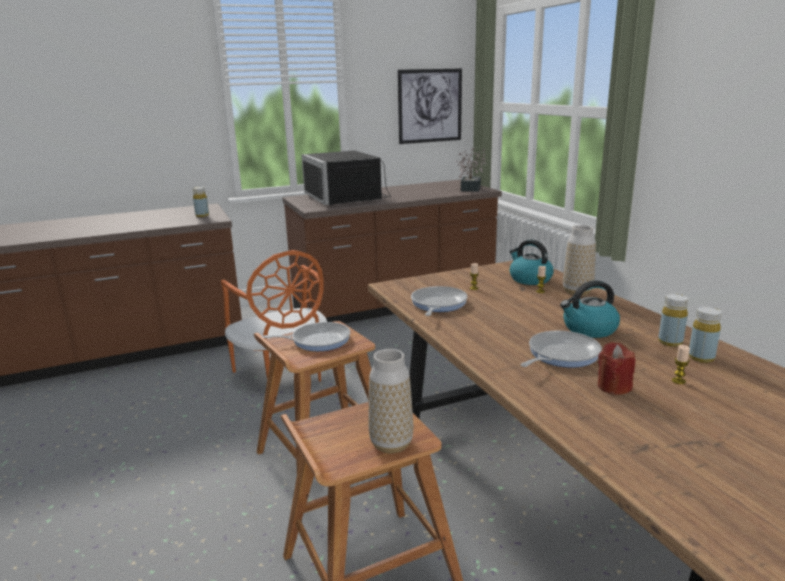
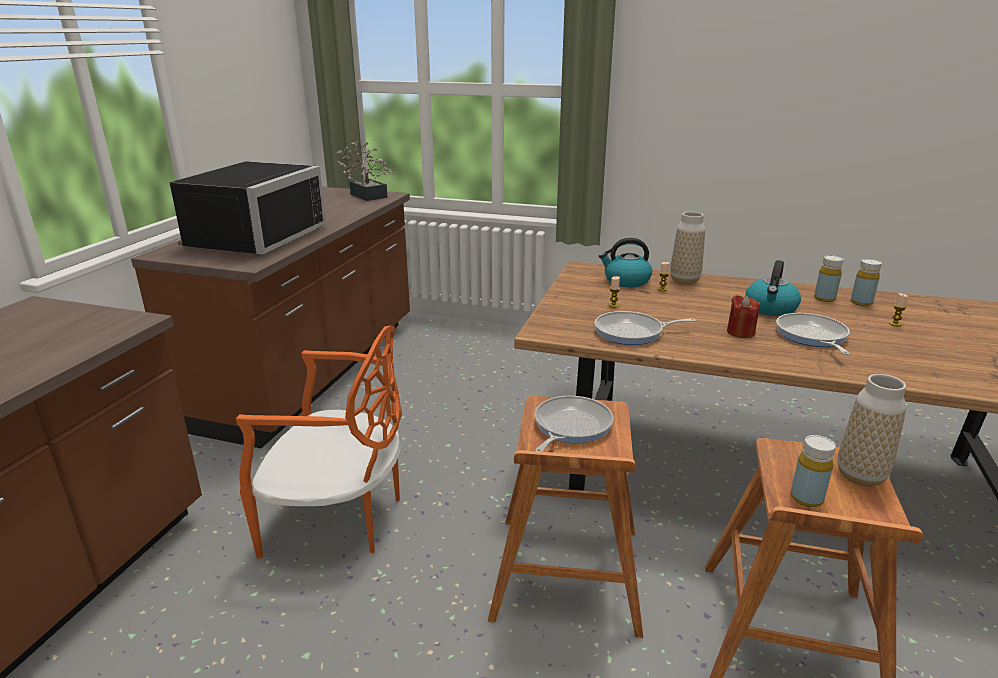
camera: 50 degrees left, 5 degrees up
(202, 215) = (81, 323): yellow bottle -> yellow bottle (806, 498)
(348, 198) = (250, 237): black microwave -> black microwave turned 90 degrees counterclockwise
(430, 106) = (262, 88): picture -> none
(437, 304) = (632, 332): frying pan -> frying pan turned 60 degrees counterclockwise
(613, 387) = (889, 345): red candle -> red candle (740, 332)

